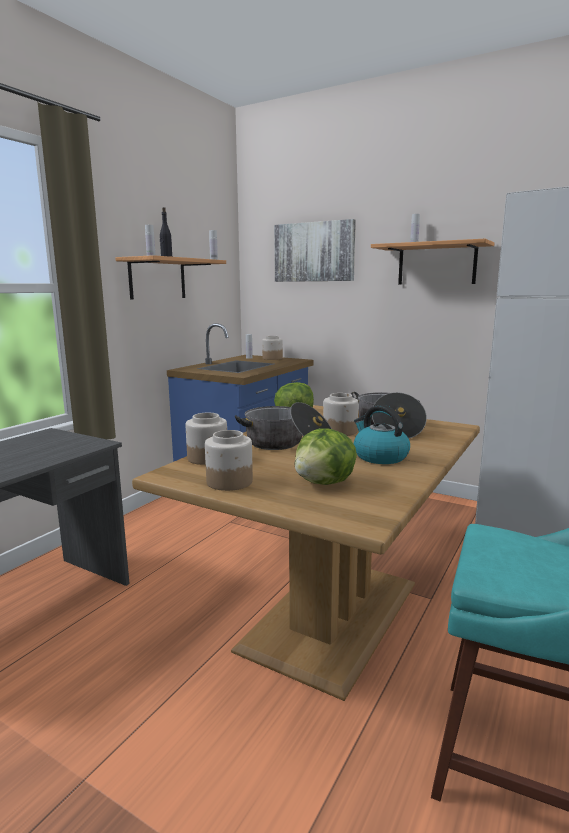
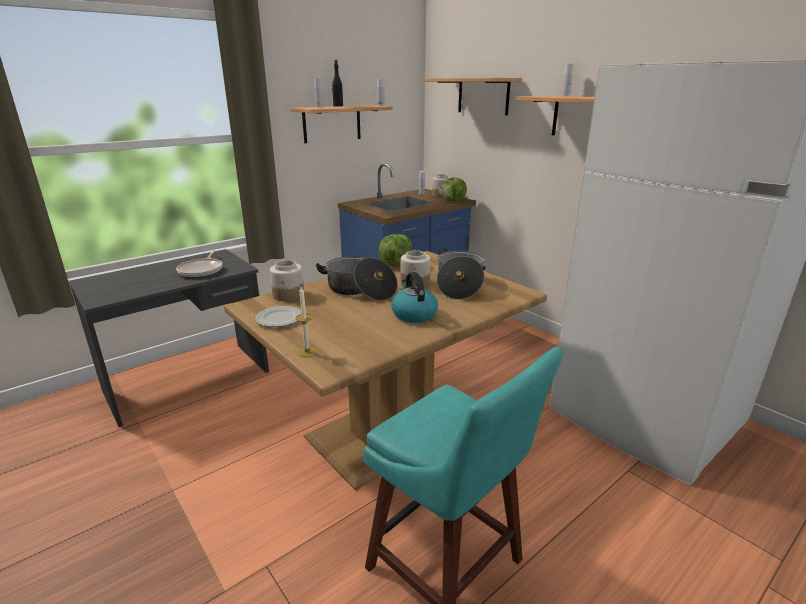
camera: 20 degrees right, 10 degrees up
(43, 451) = (202, 270): none -> frying pan
(229, 482) = (279, 319): jar -> plate
(312, 509) = (307, 352): none -> candle
(314, 252) = (483, 96): picture -> shelf
(325, 483) = (342, 332): lettuce -> lettuce (453, 201)

